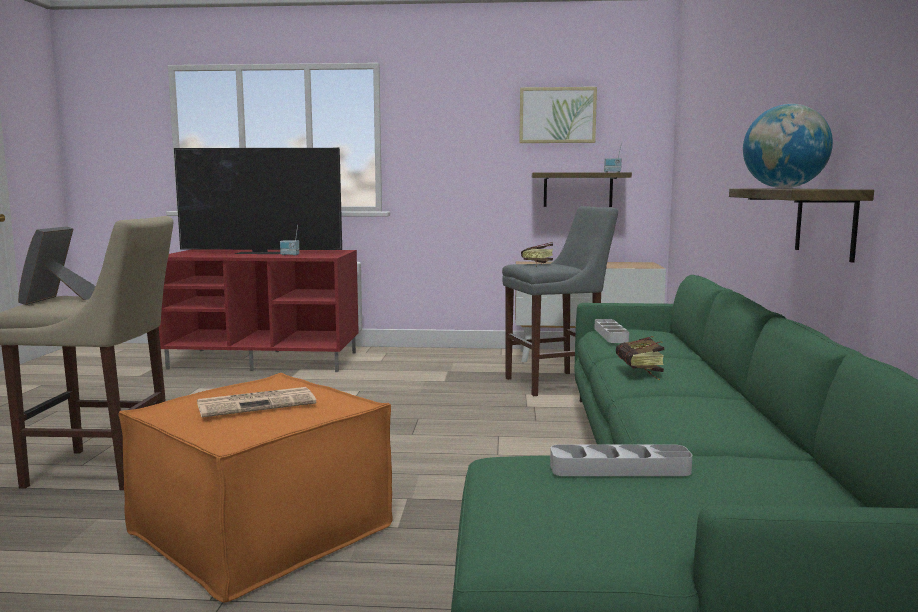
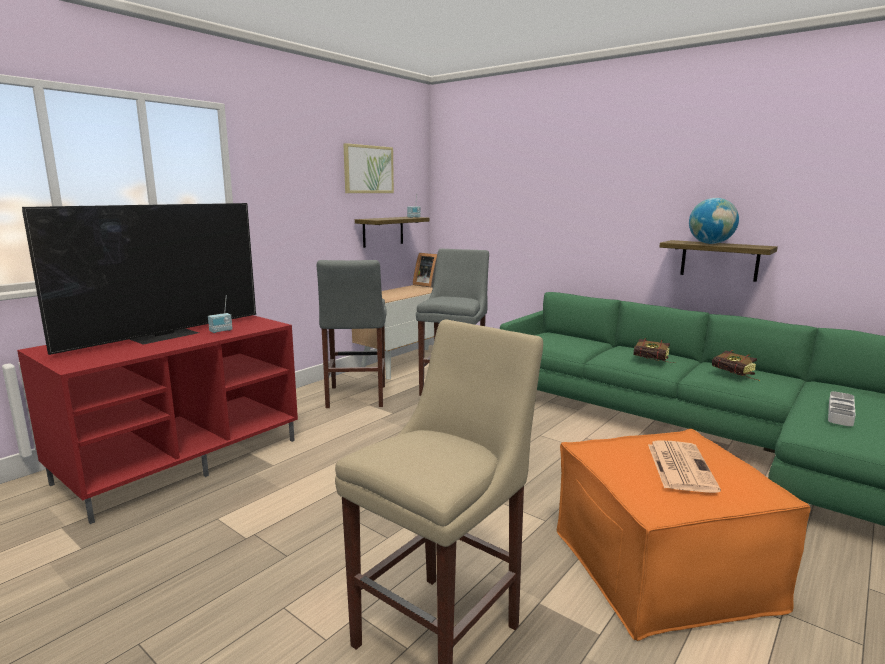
camera: 55 degrees left, 5 degrees up
(58, 300) = (417, 459): picture frame -> picture frame (427, 285)
(454, 364) = (355, 398): none -> grey stool
(536, 264) = (447, 300): book -> book (736, 376)
(610, 335) = (549, 342): grey tray -> none

